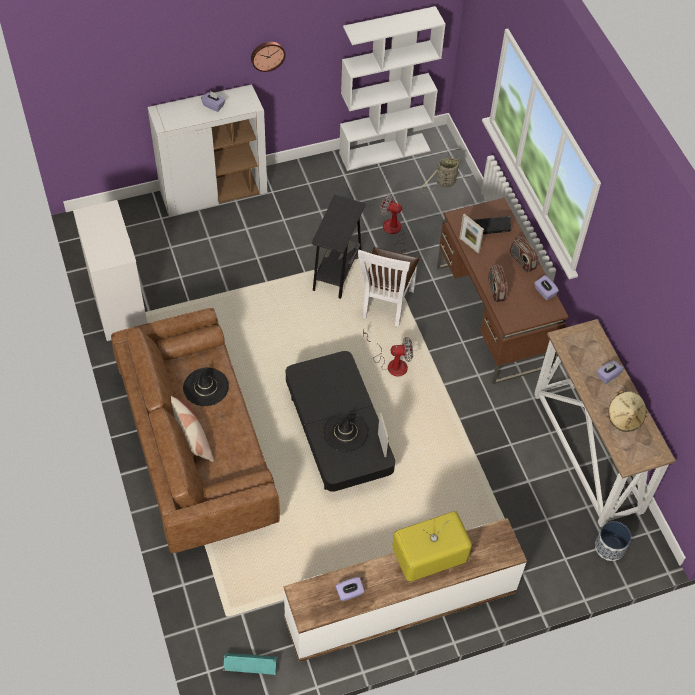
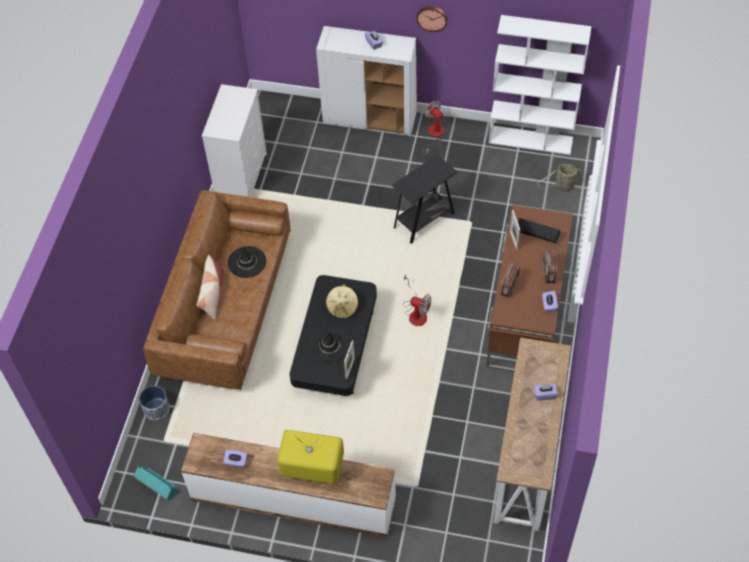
camera: 35 degrees right, 0 degrees up
(385, 306) = (443, 265): white chair -> none
(393, 232) = (491, 209): fan -> fan (434, 135)
(609, 547) = (489, 542): planter -> planter (156, 408)
(624, 418) = (533, 435): beige hat -> beige hat (342, 307)

